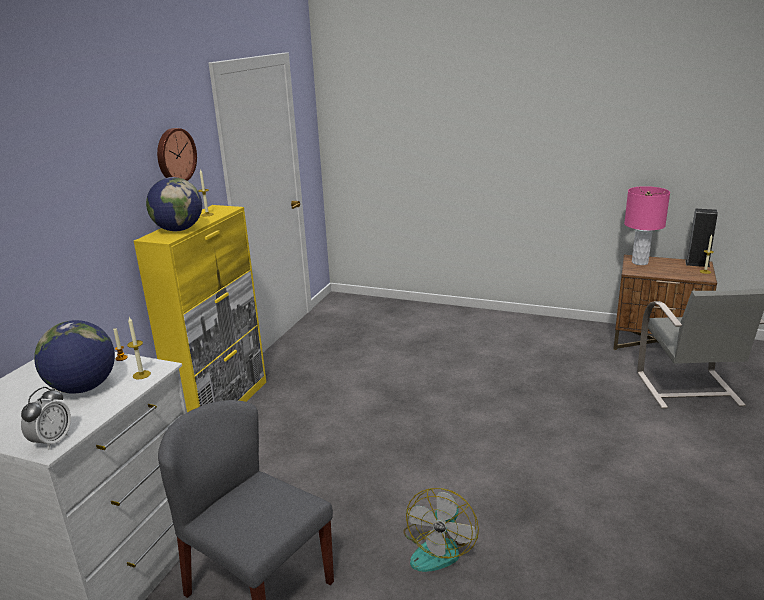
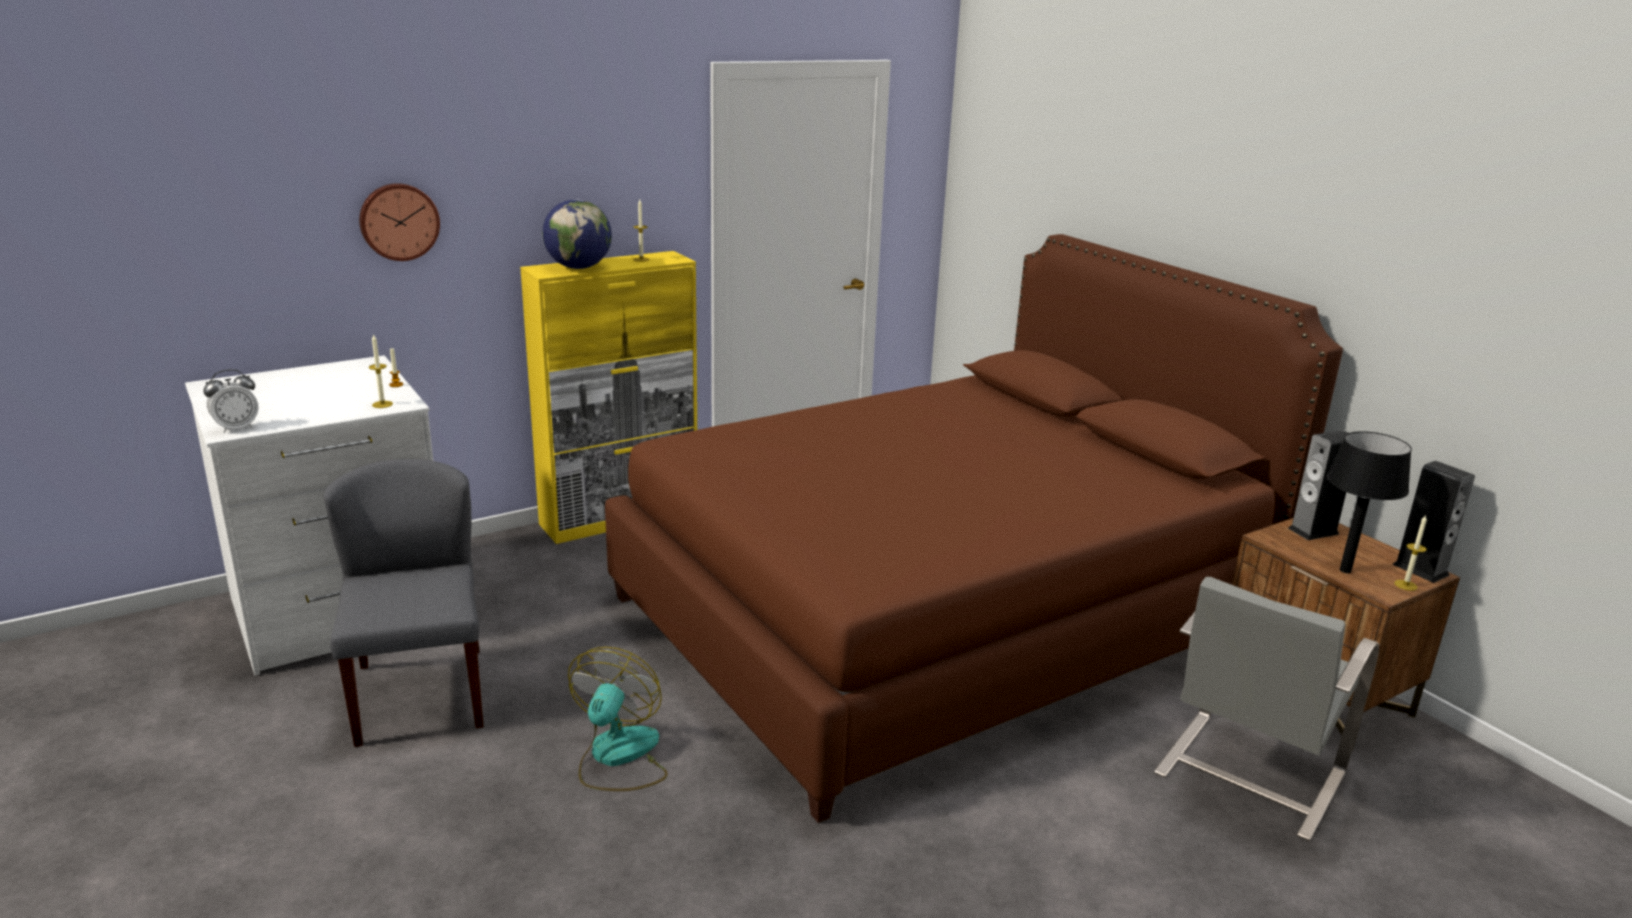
camera: 35 degrees right, 0 degrees up
(83, 388) = (327, 398): globe -> none
(175, 155) = (617, 175): wall clock -> wall clock (399, 221)
(438, 547) = (618, 757): fan -> fan turned 135 degrees clockwise
(475, 381) = (938, 616): none -> brown bed
(640, 262) = (1313, 531): pink table lamp -> speaker
(678, 274) = (1345, 570): none -> black table lamp

